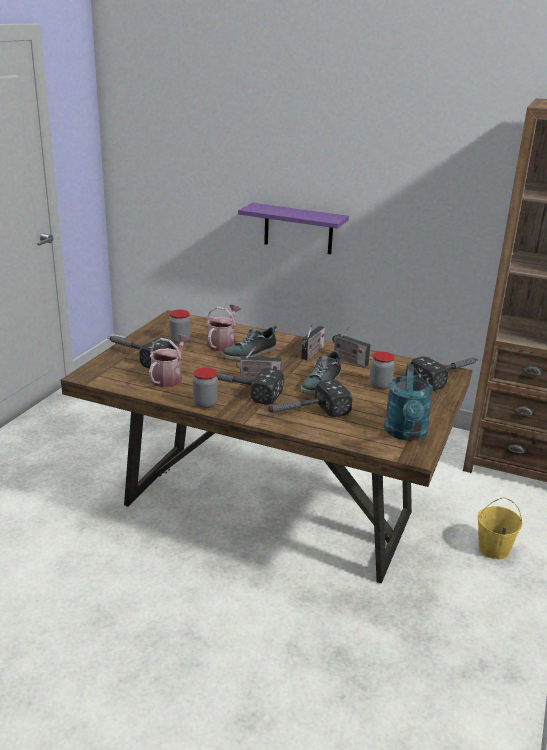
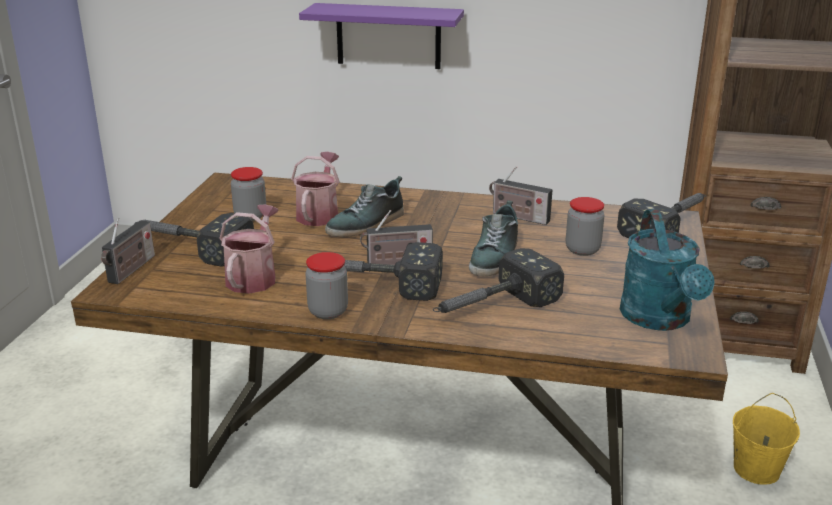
camera: 10 degrees left, 0 degrees up
(312, 353) = (460, 213): radio -> radio (130, 270)

